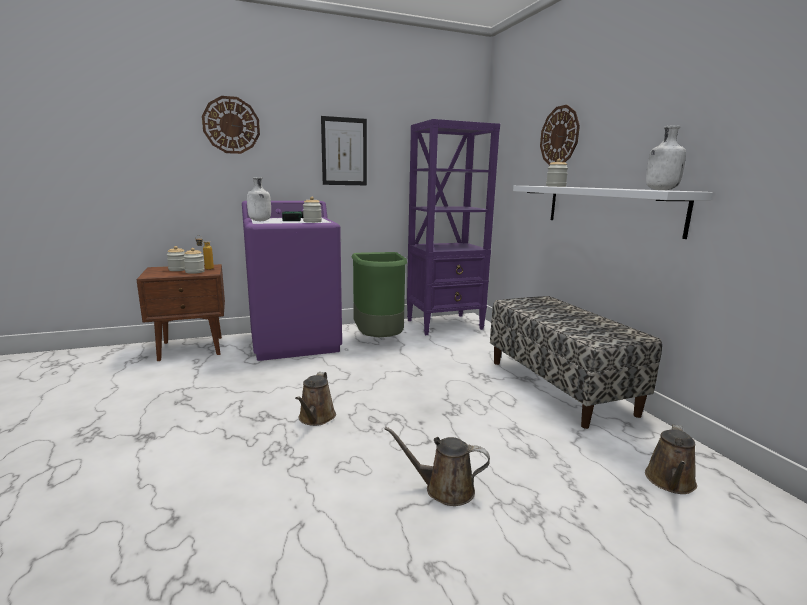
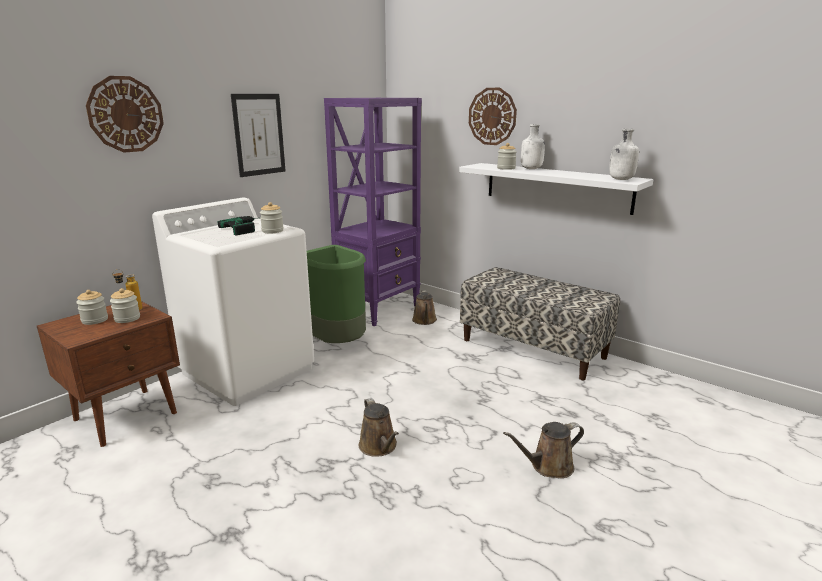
camera: 30 degrees left, 5 degrees up
(260, 221) = (211, 240): white bottle -> white bottle (531, 169)
(295, 342) = (248, 370): purple washing machine -> white washing machine
(670, 482) = (664, 403): brown watering can -> brown watering can (424, 321)

